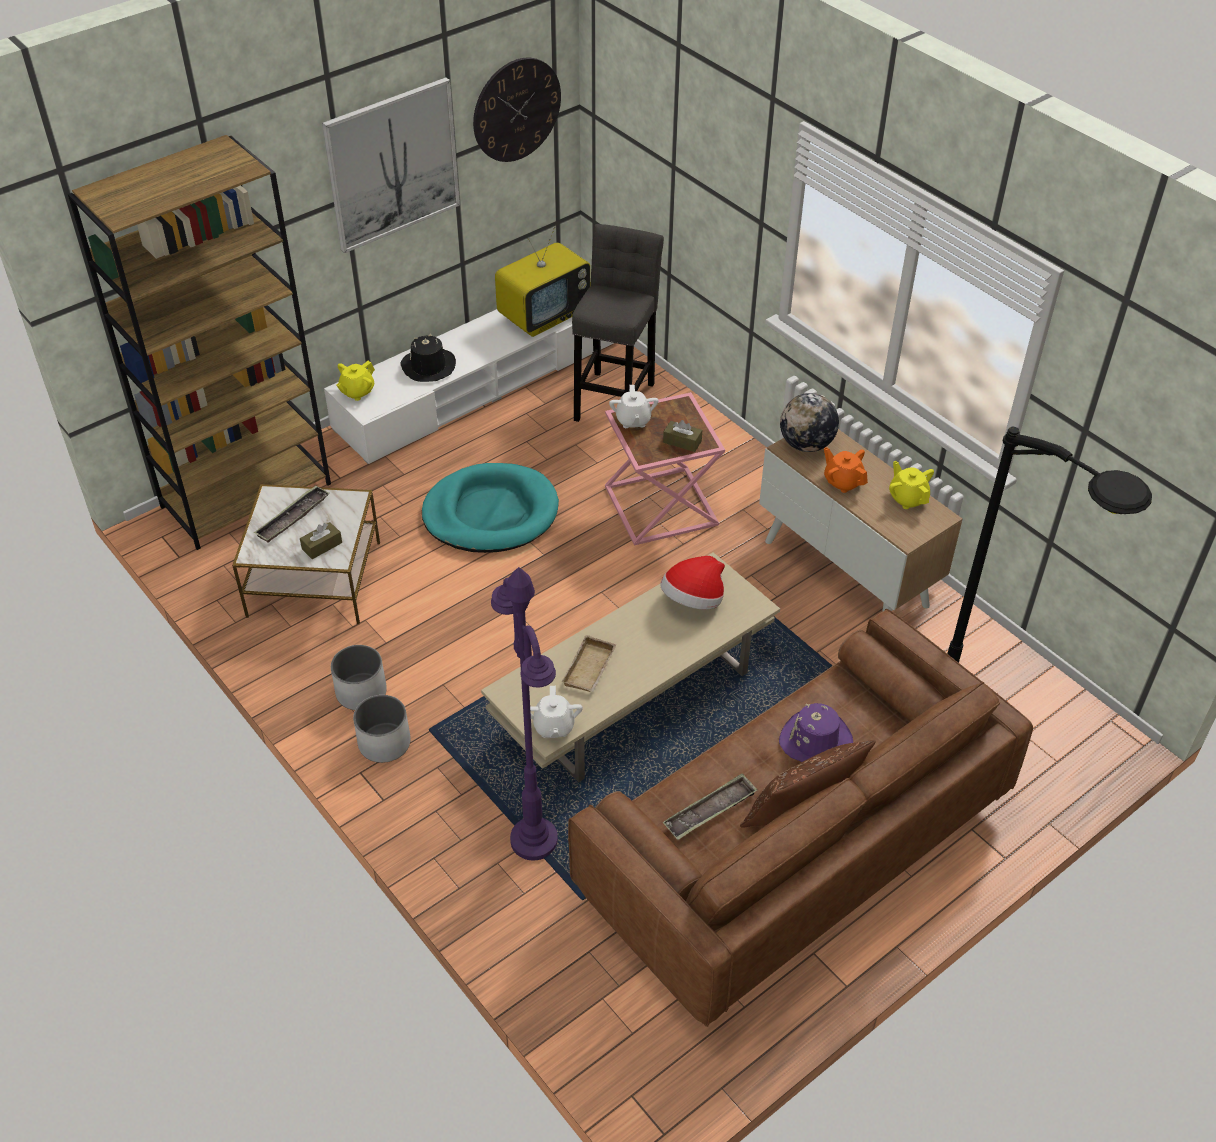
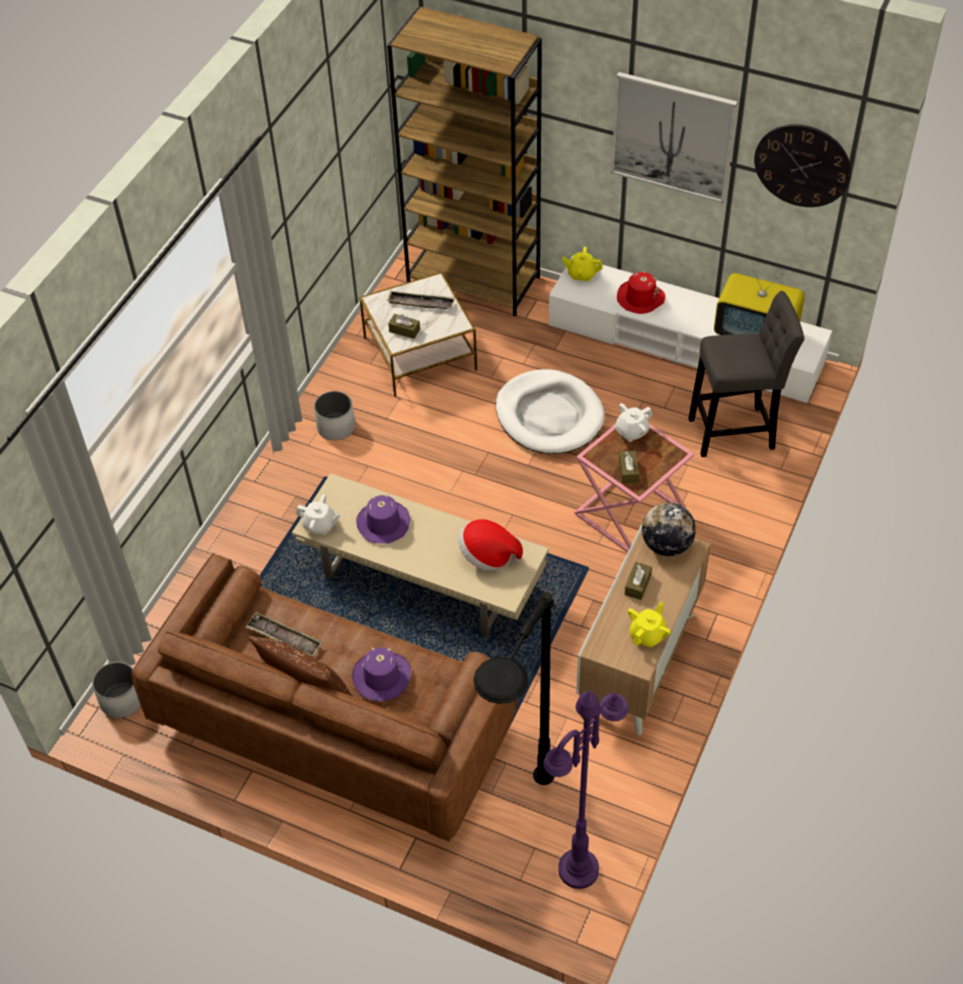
camera: 65 degrees right, 5 degrees up
(384, 743) = (300, 459): white planter -> white planter (121, 700)
(428, 366) = (640, 298): black hat -> red hat
(490, 513) = (549, 416): turquoise dog bed -> white dog bed
(534, 840) = (264, 574): purple floor lamp -> purple floor lamp (578, 870)
(553, 727) = (320, 525): white teapot -> white teapot turned 135 degrees counterclockwise
(590, 669) = (383, 523): beige tray -> purple hat
(843, 481) = (637, 585): orange teapot -> brown tissue box

